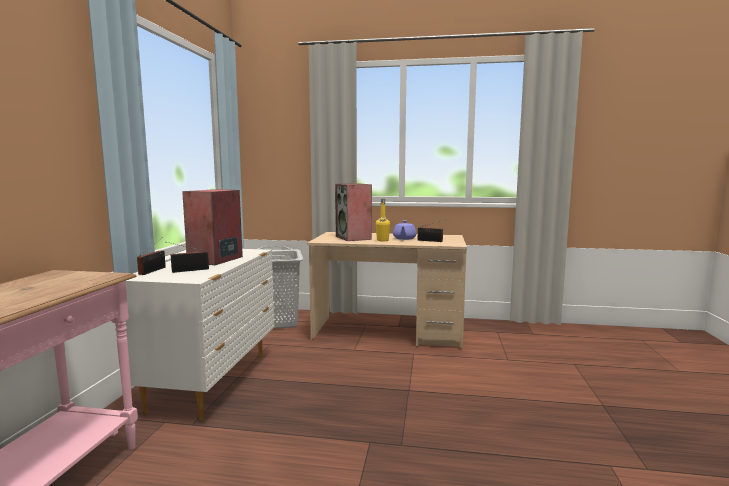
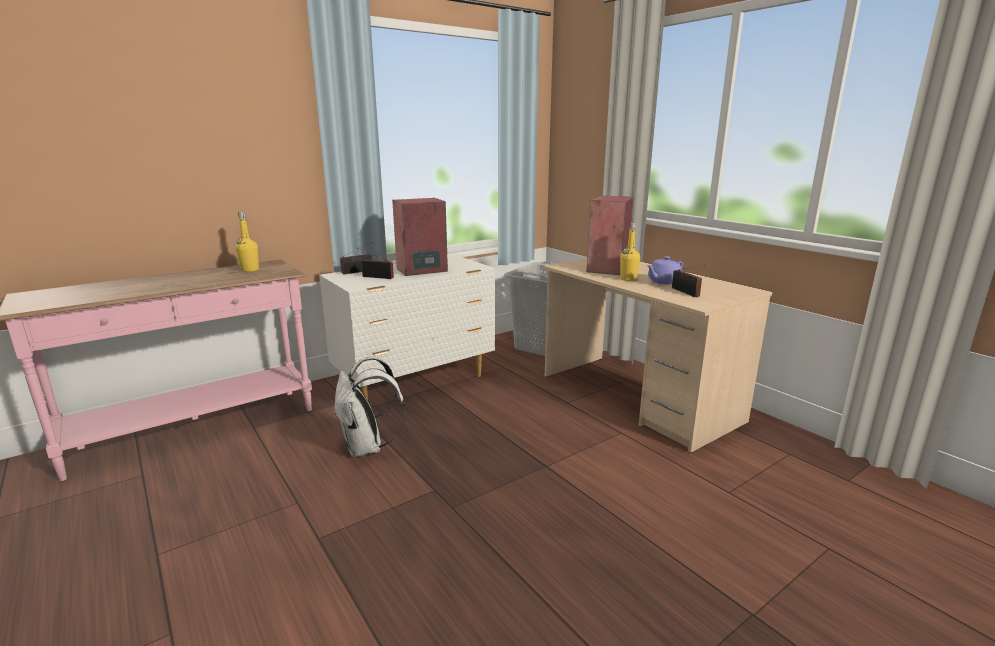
camera: 45 degrees right, 10 degrees up
(48, 282) = (250, 270): none -> yellow bottle
(259, 445) = (367, 447): none -> white backpack

